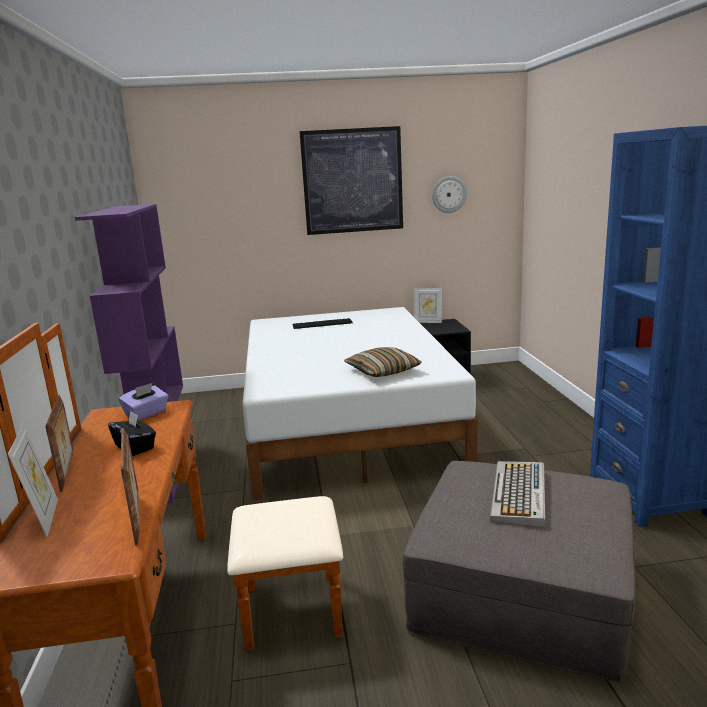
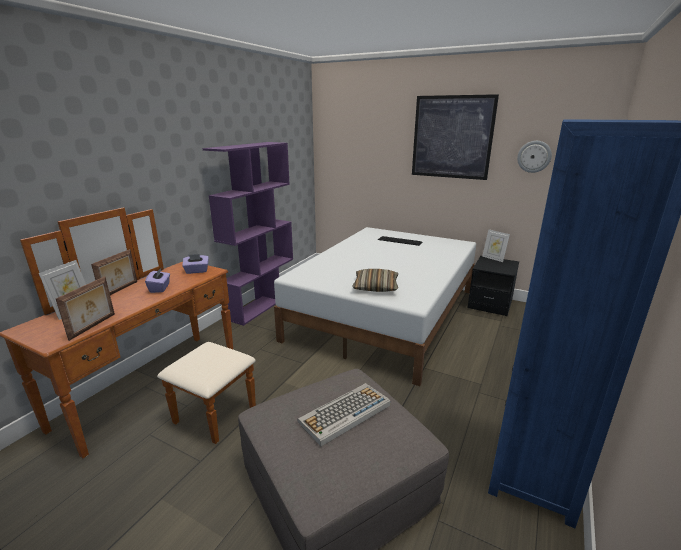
camera: 35 degrees right, 5 degrees up
(135, 447) = (160, 288): black tissue box -> purple tissue box

